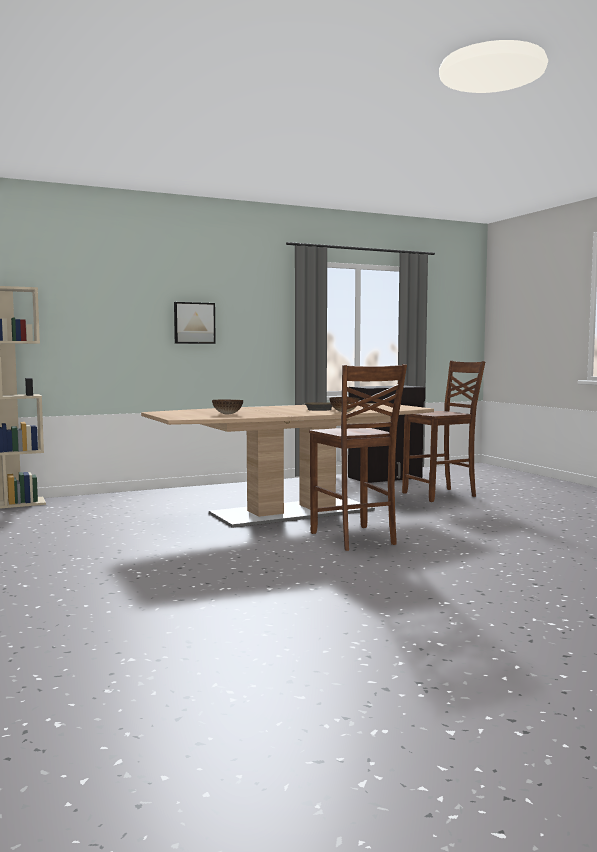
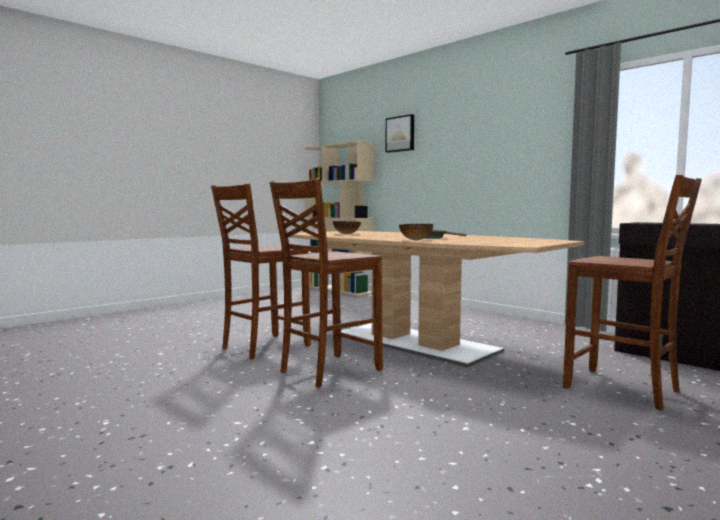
camera: 70 degrees right, 0 degrees up
(194, 323) = (477, 156): picture -> picture (400, 134)
(250, 551) = (263, 347): none -> brown chair

